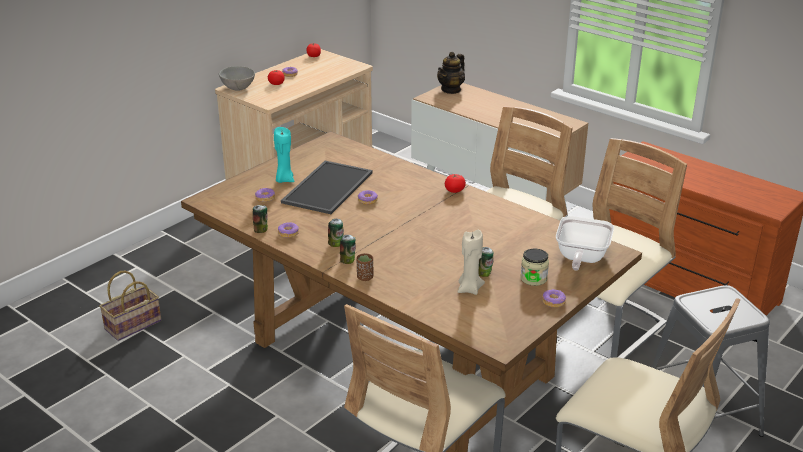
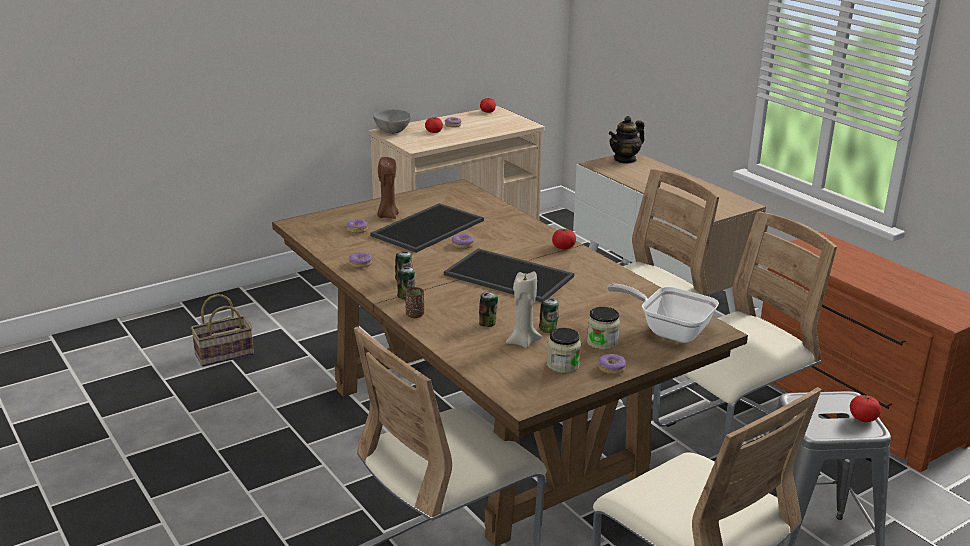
camera: 15 degrees right, 5 degrees down
(261, 230) = (334, 257): can -> can (488, 324)
(284, 180) = (387, 216): turquoise candle -> brown candle
(425, 225) = (510, 275): none -> tray
(513, 305) = (563, 365): none -> jar
(580, 258) = (669, 330): frying pan -> frying pan turned 90 degrees clockwise
(744, 308) = (863, 418): none -> tomato

